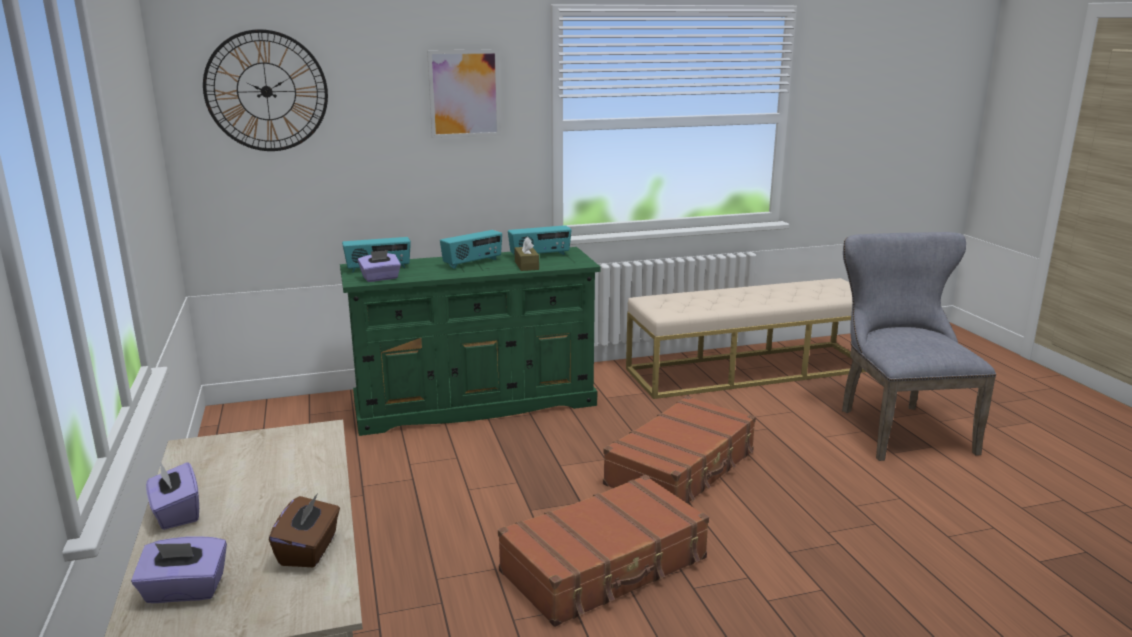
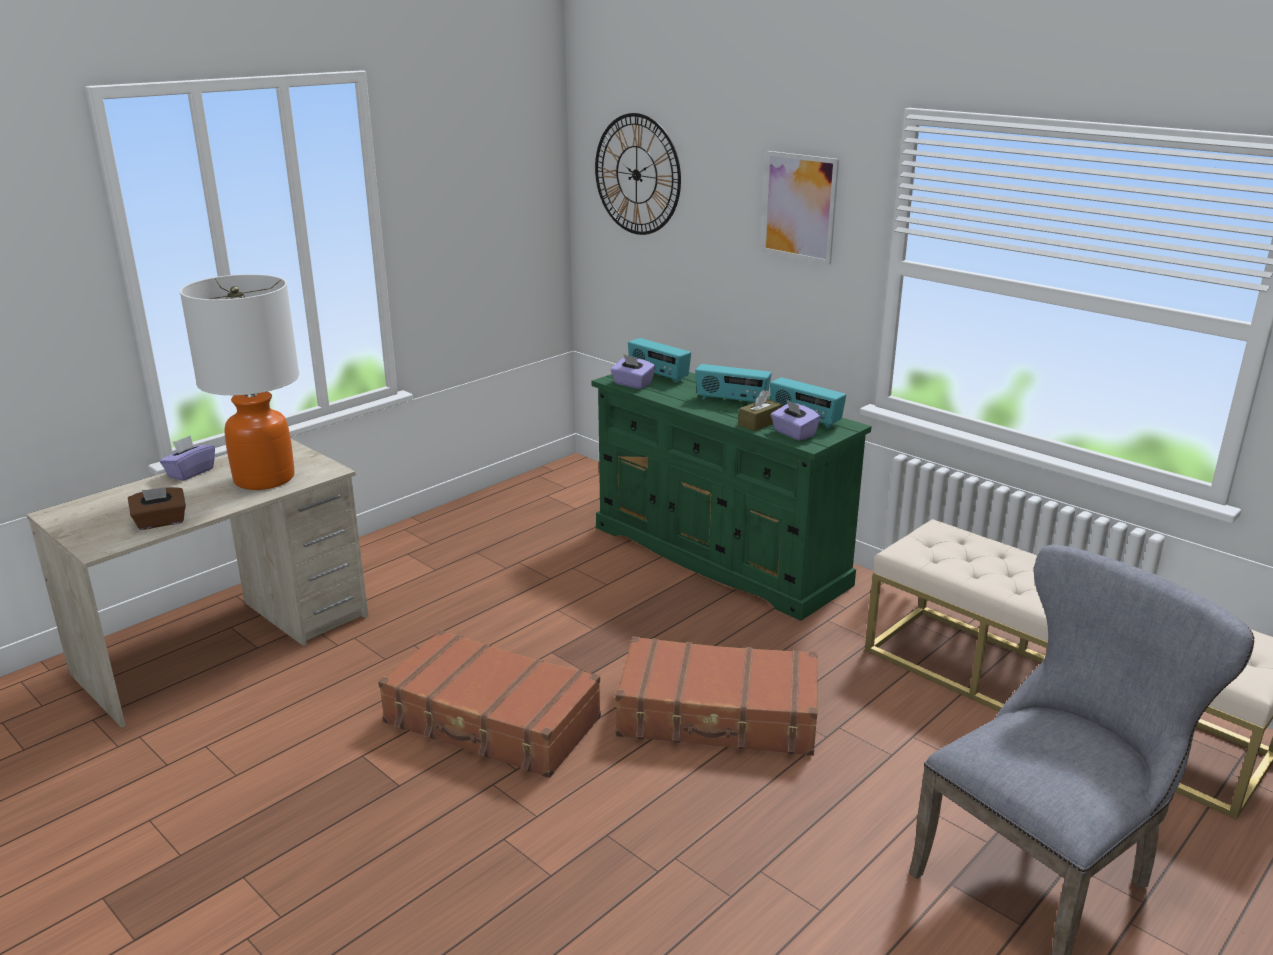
camera: 60 degrees right, 5 degrees up
(185, 591) = (105, 506): purple tissue box -> purple tissue box (793, 433)
(280, 468) = (264, 478): none -> table lamp

